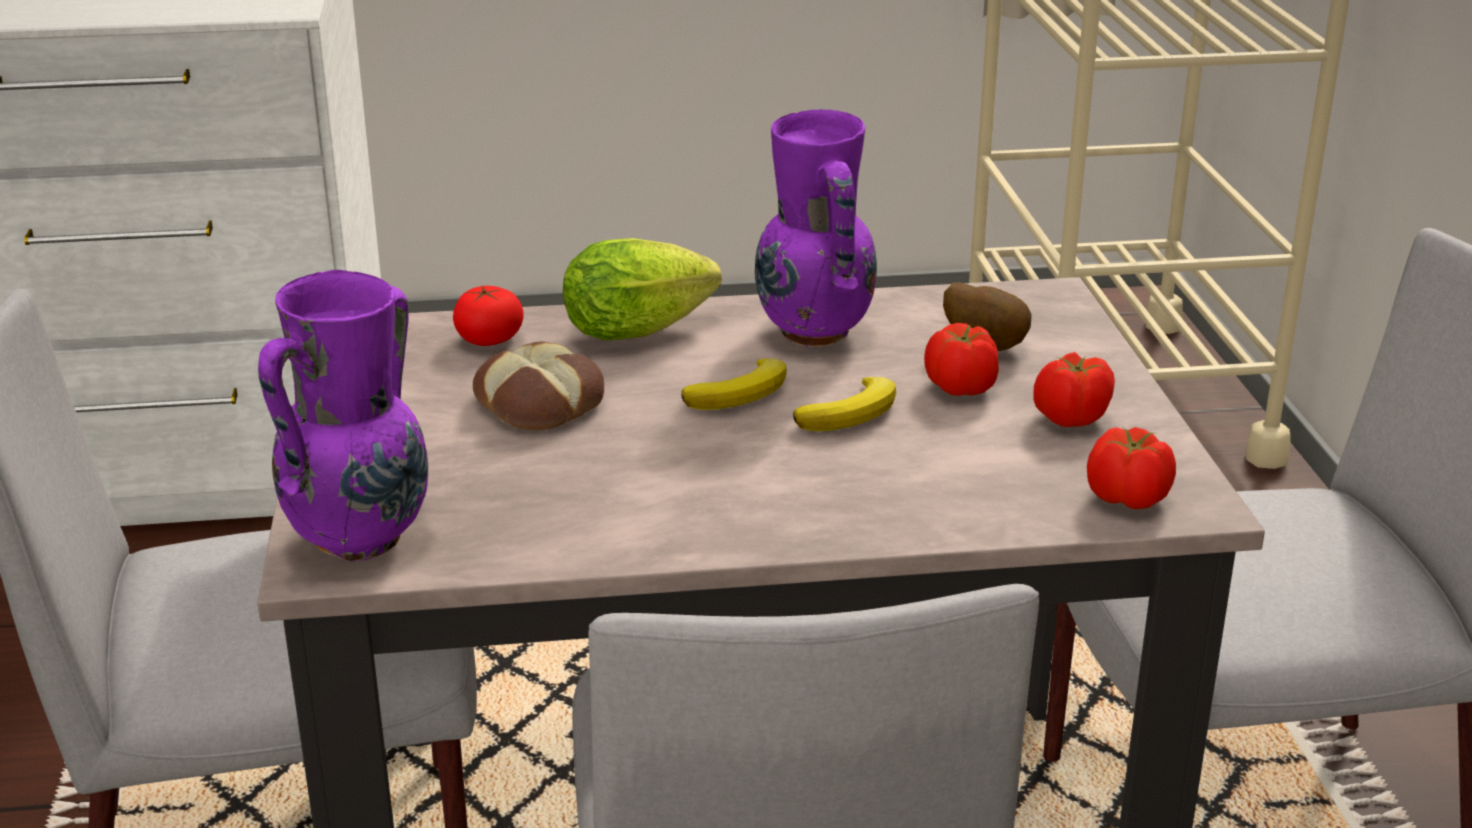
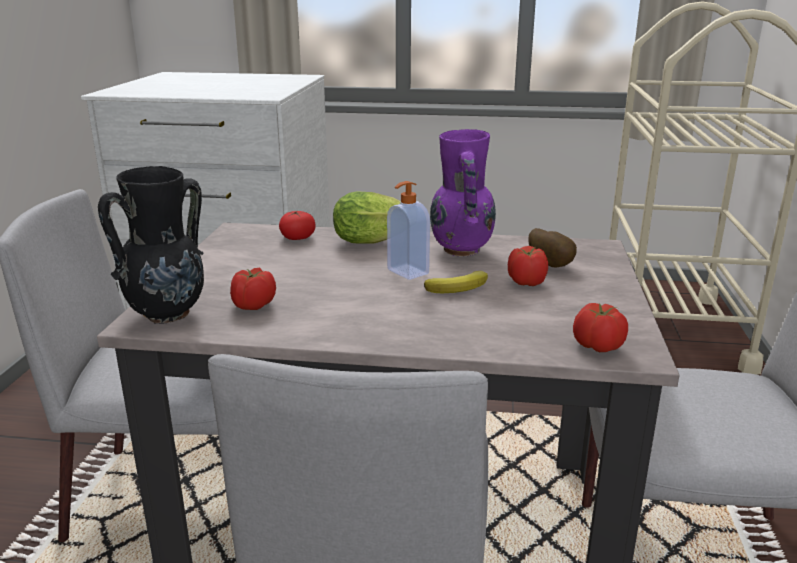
camera: 15 degrees right, 5 degrees down
(362, 540) = (169, 314): purple vase -> black vase
(541, 402) = (303, 265): bread -> none
(742, 393) = (406, 272): banana -> soap dispenser
(1070, 418) = (582, 303): tomato -> tomato (253, 306)

